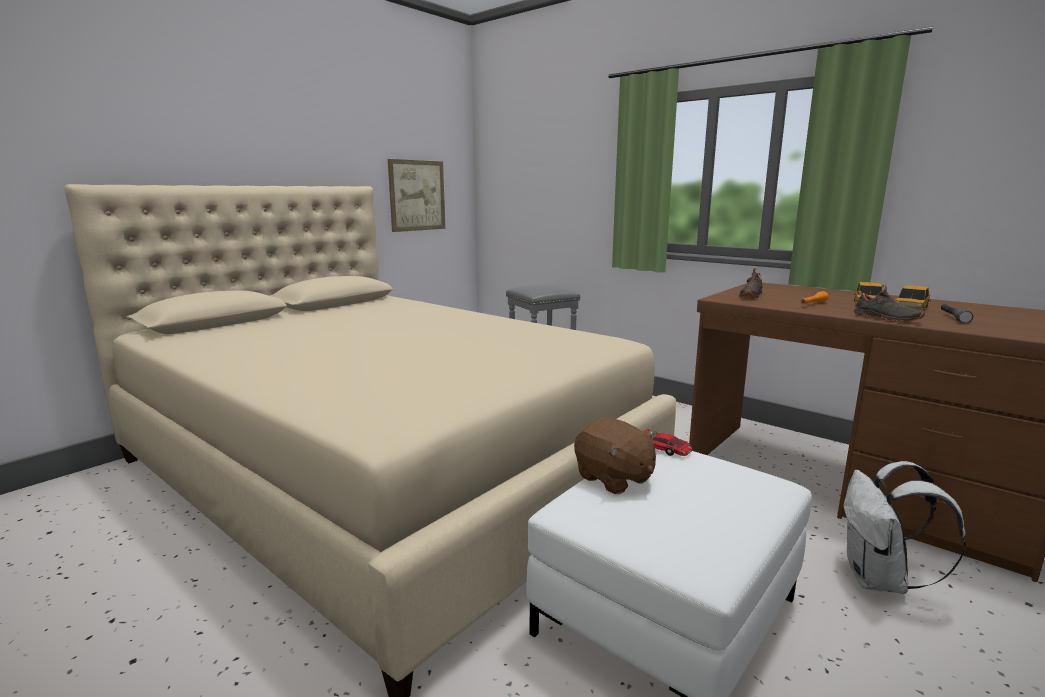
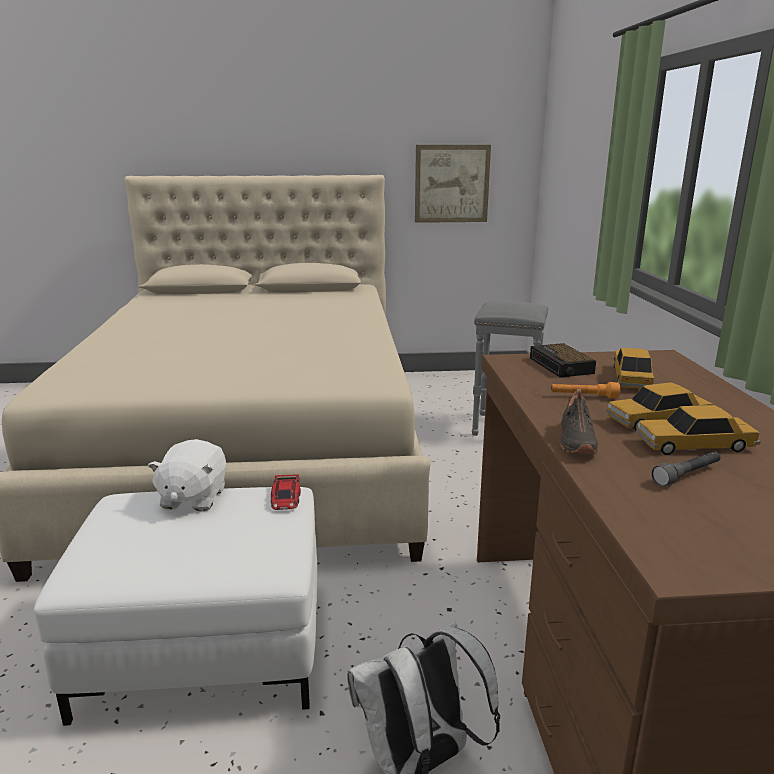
camera: 45 degrees right, 5 degrees up
(613, 478) = (193, 498): brown plush toy -> white plush toy
(750, 296) = (562, 366): black shoe -> alarm clock
(791, 294) = (631, 378): none -> toy car

